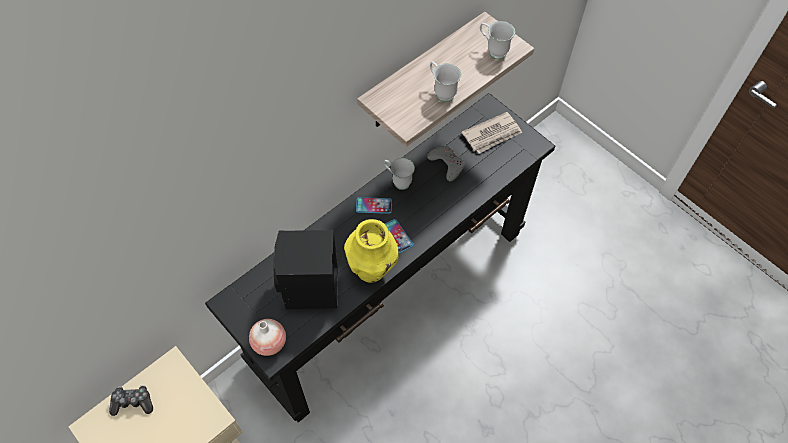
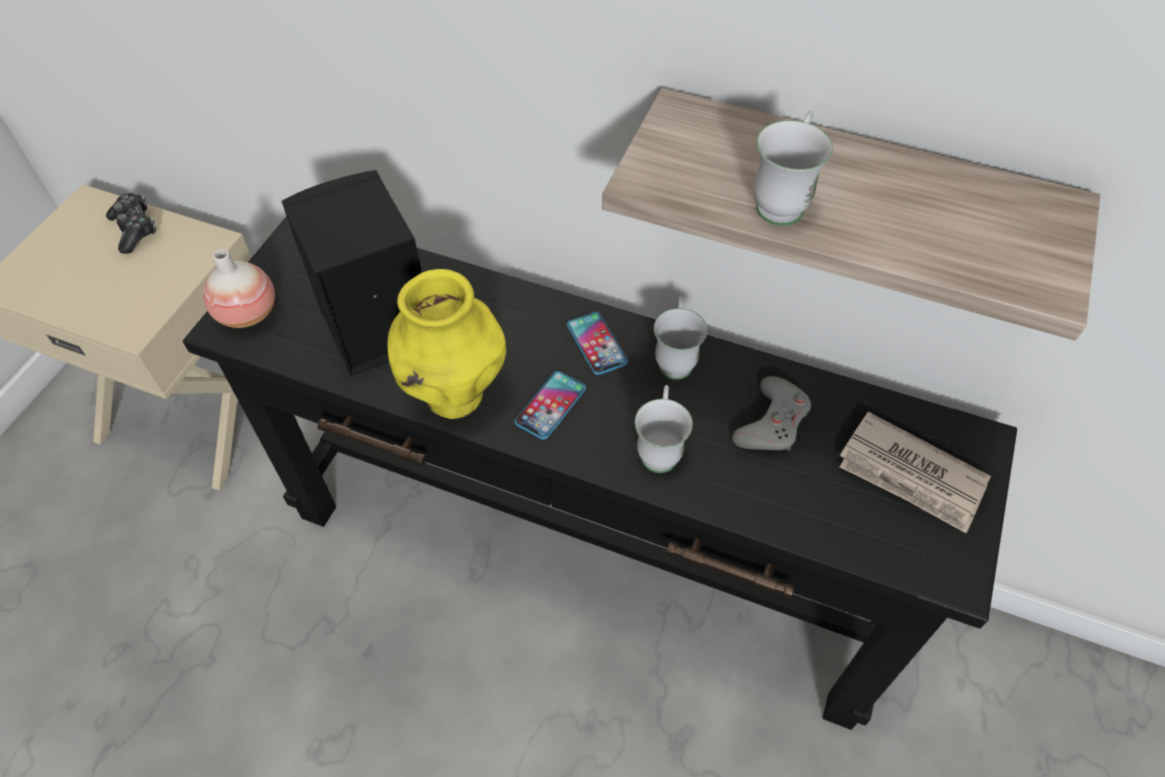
camera: 65 degrees right, 5 degrees down
(493, 51) = (991, 248): white mug -> white mug (659, 449)

